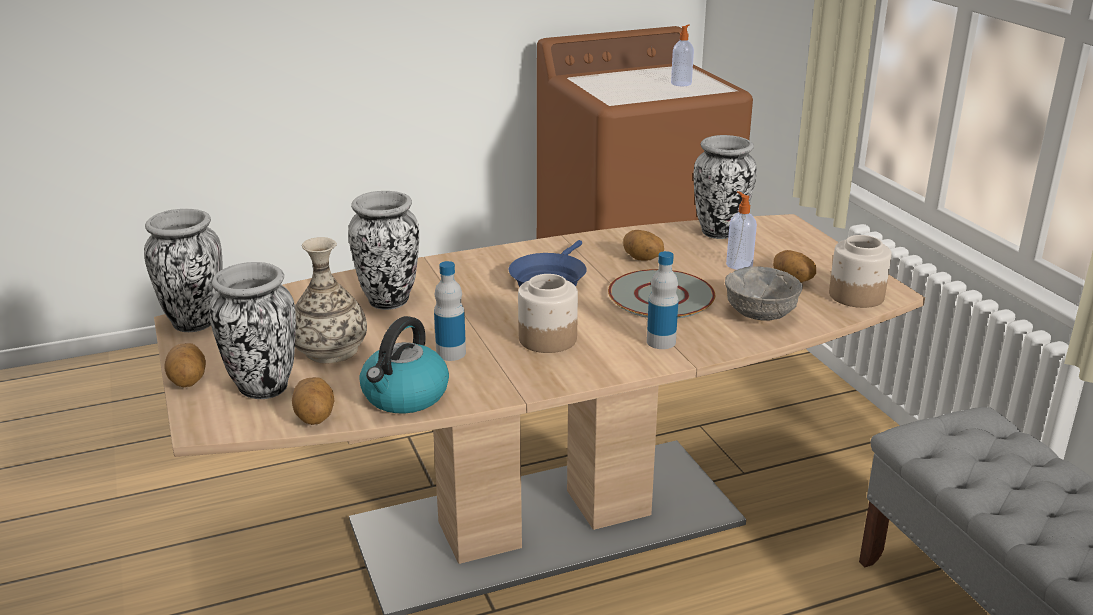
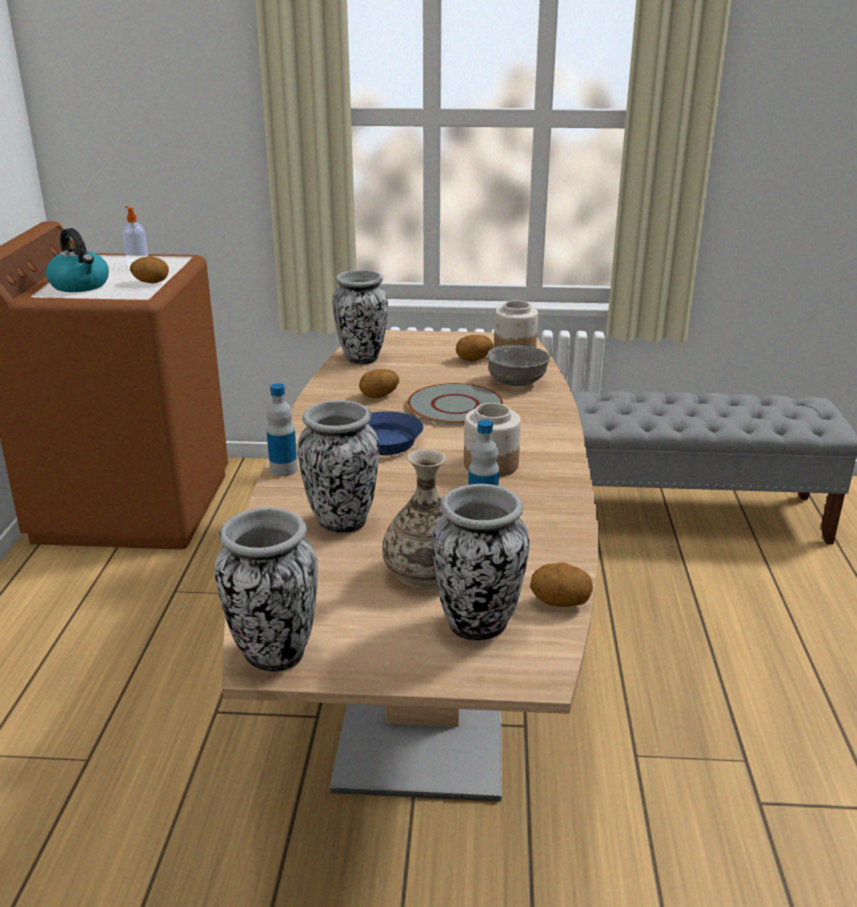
camera: 65 degrees left, 0 degrees up
(188, 381) = (426, 675): potato -> potato (151, 282)
(405, 396) = (548, 548): kettle -> kettle (81, 285)
(661, 342) = (531, 424): bottle -> bottle (283, 470)
(738, 264) = (427, 368): soap dispenser -> none

